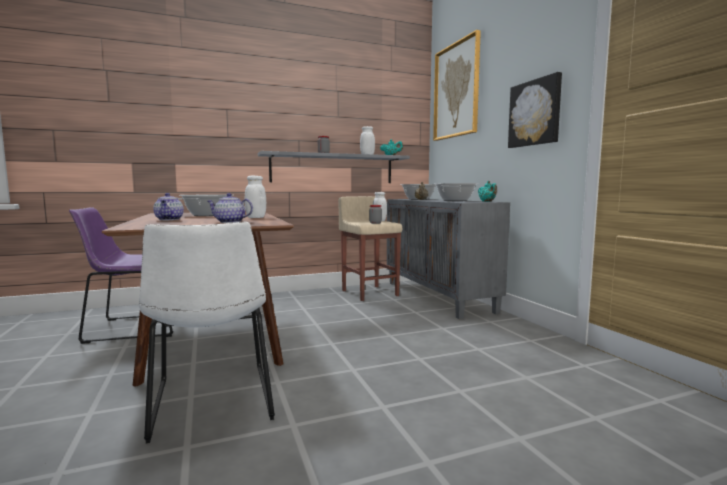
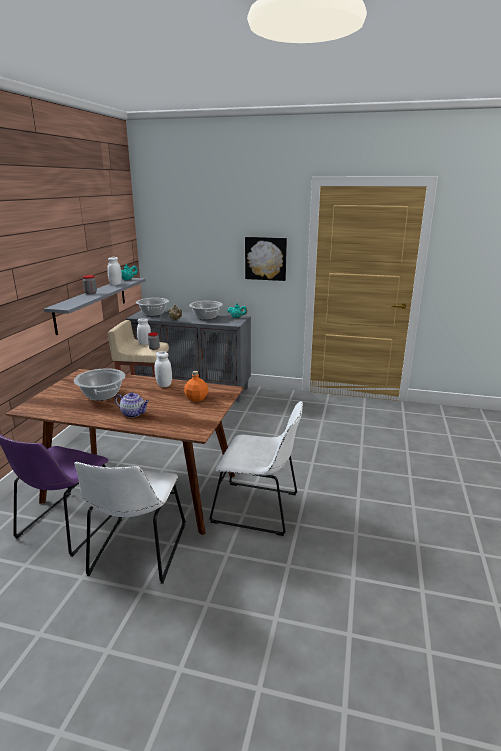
camera: 55 degrees left, 15 degrees up
(90, 365) = (137, 552): none -> white chair
(229, 222) = (196, 399): teapot -> orange bottle
(456, 90) = (176, 220): picture -> none

